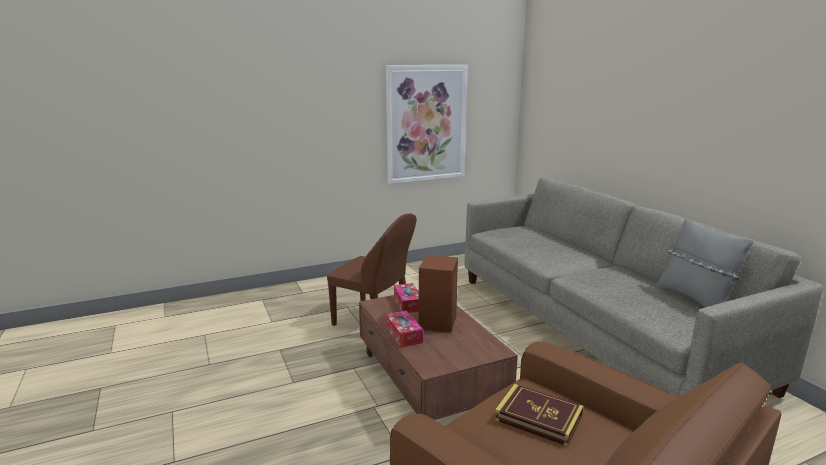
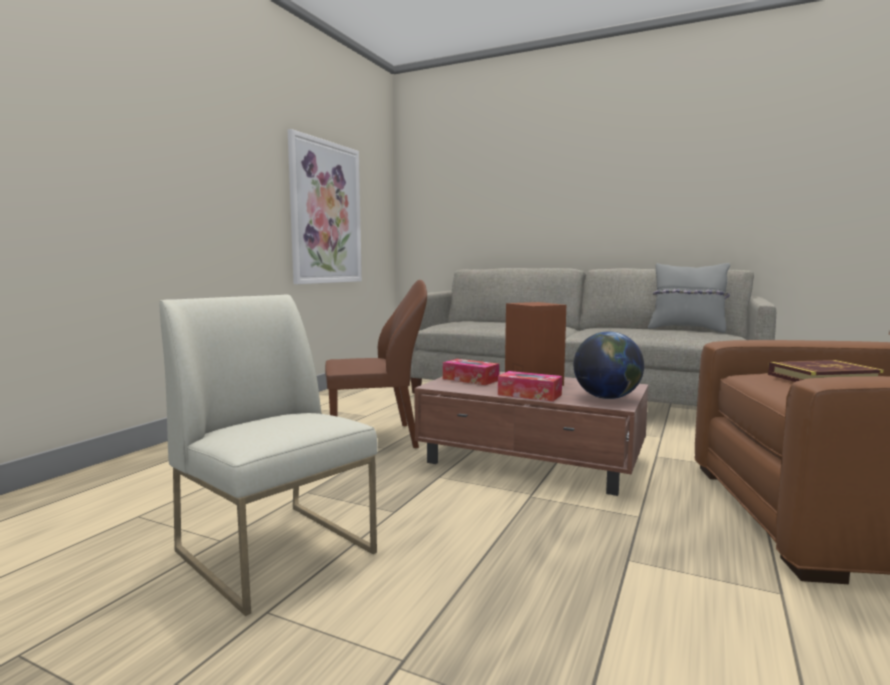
camera: 40 degrees left, 10 degrees down
(217, 382) = (278, 552): none -> white chair
(444, 358) = (607, 398): none -> globe

